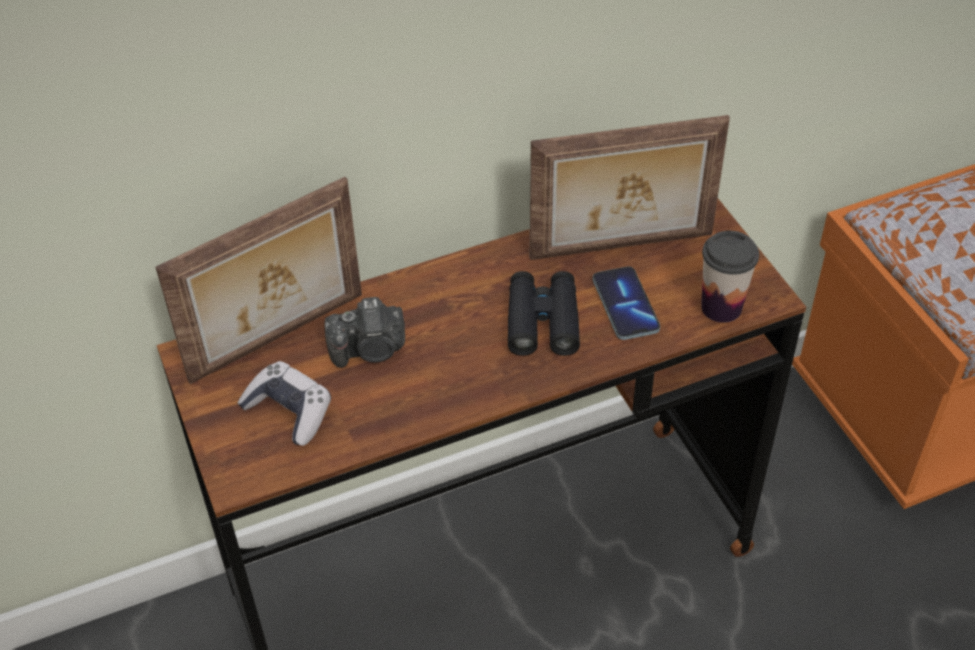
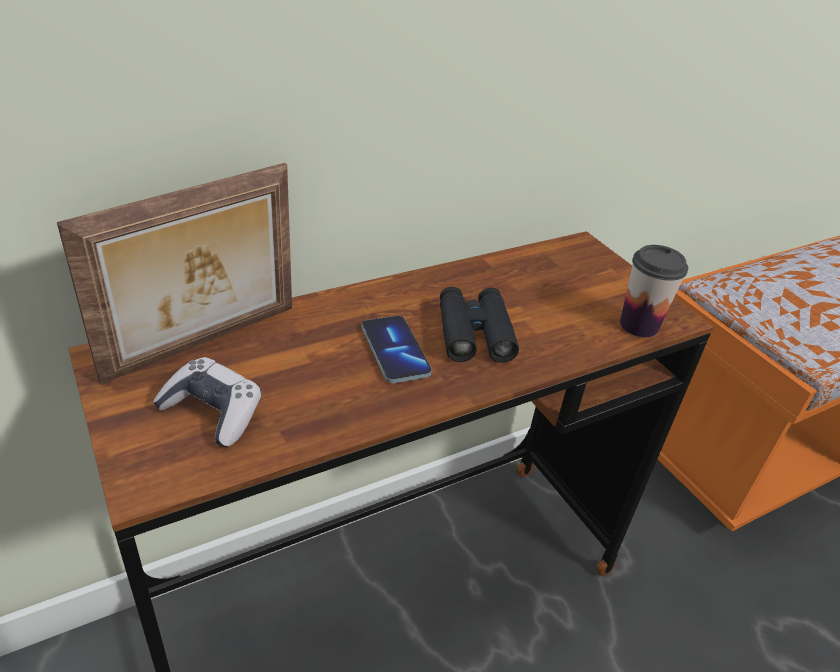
camera: 10 degrees left, 10 degrees down
(370, 350) = (302, 355): camera -> none
(622, 248) = (535, 278): picture frame -> none
(625, 305) = (550, 322): phone -> phone (395, 351)

